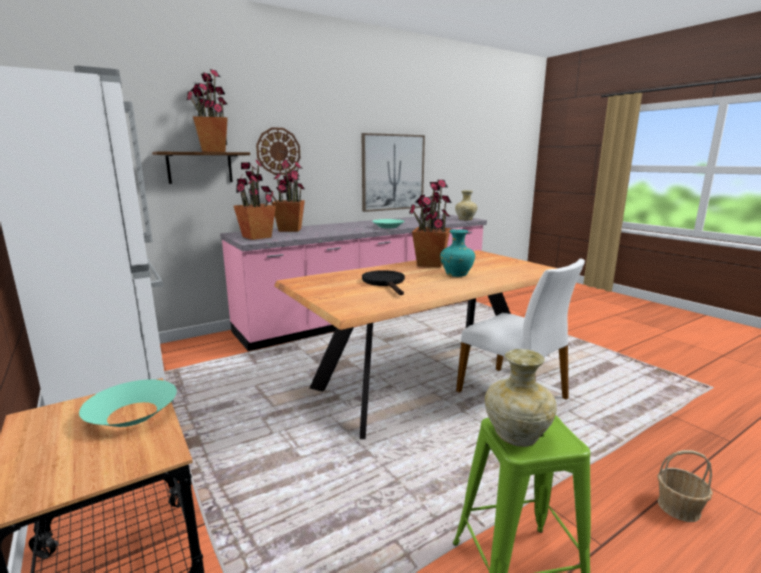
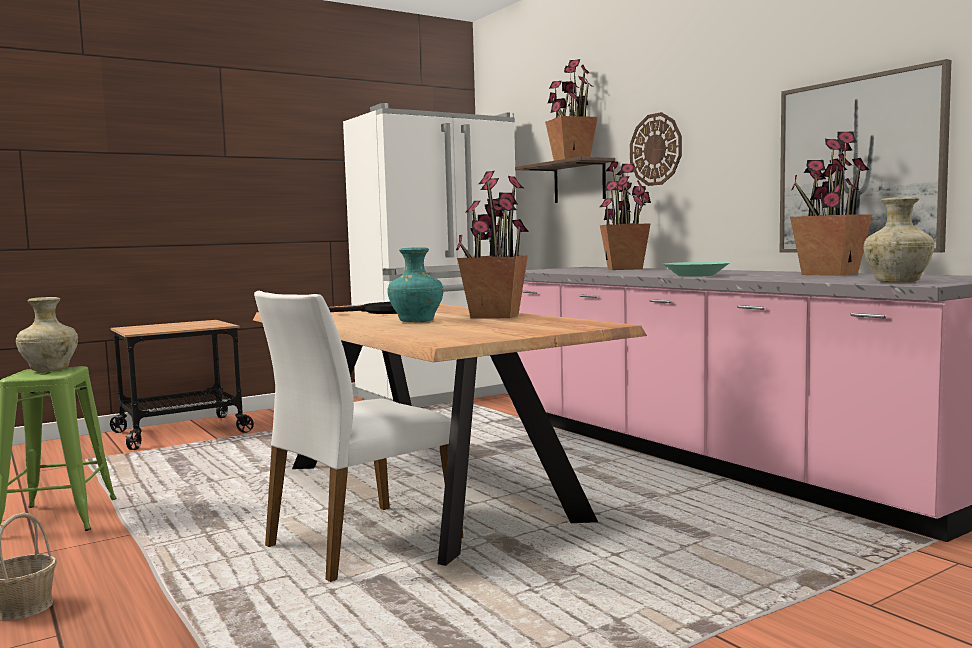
camera: 90 degrees right, 10 degrees down
(132, 414) = (190, 327): turquoise bowl -> none
(256, 237) = (555, 269): potted plant -> potted plant (829, 274)

